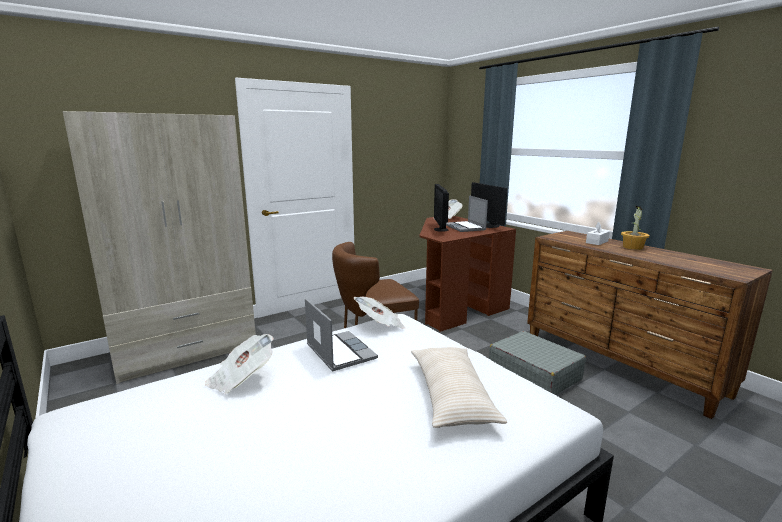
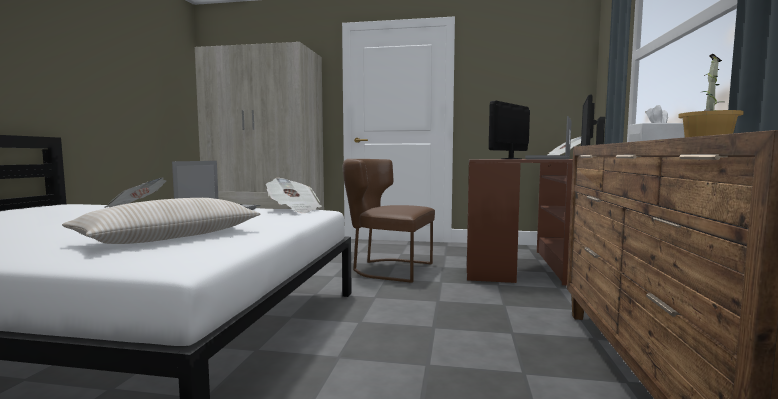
camera: 45 degrees right, 10 degrees down
(534, 373) = (491, 341): grey suitcase -> none

